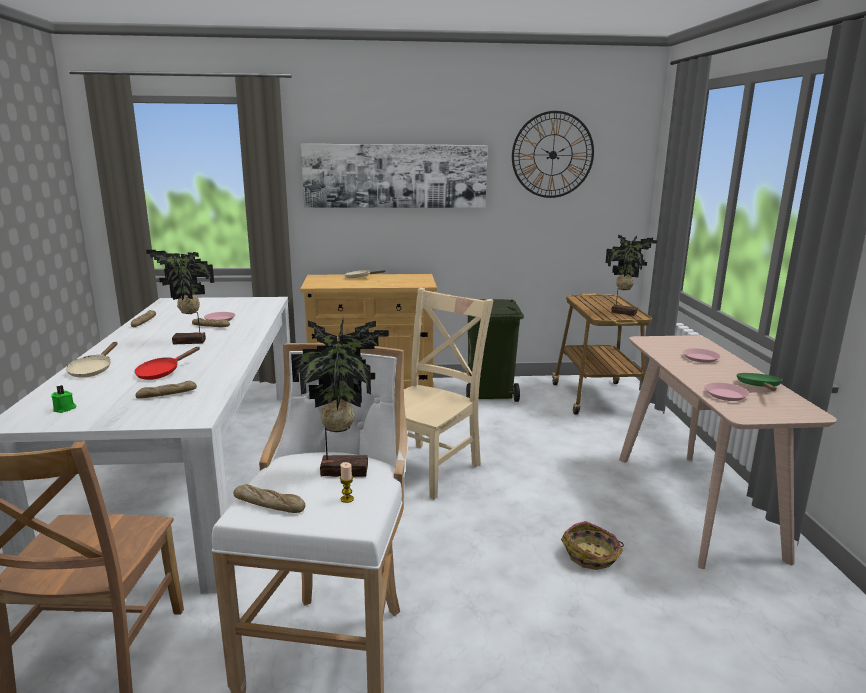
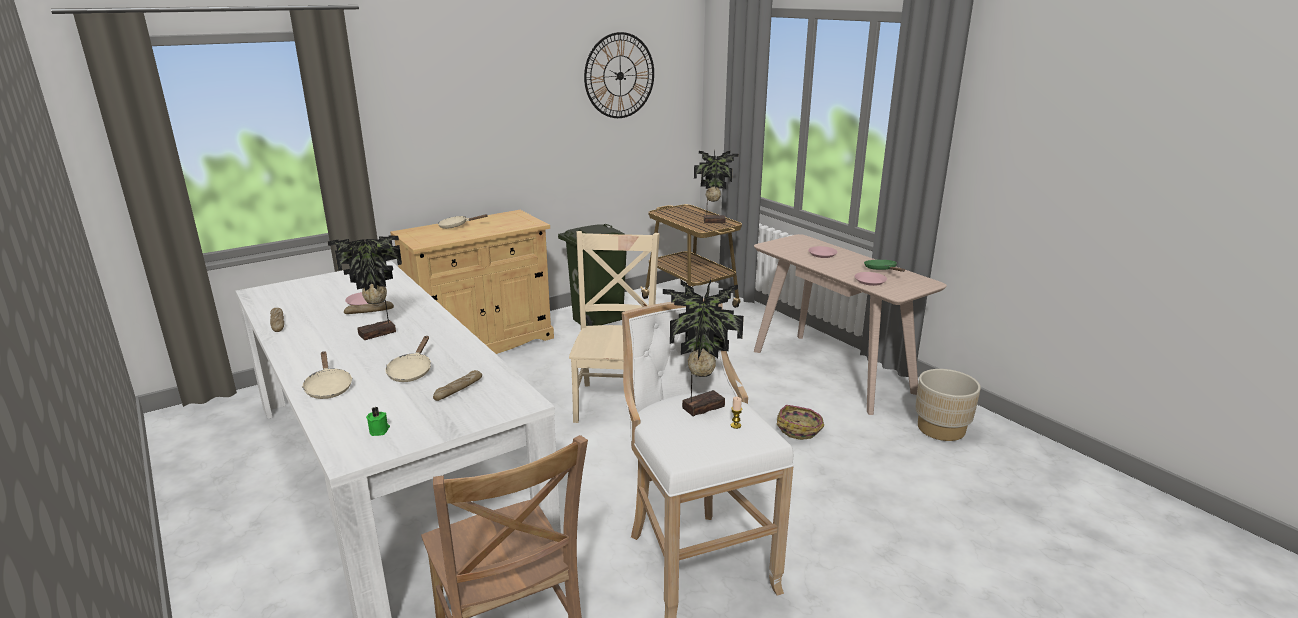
camera: 30 degrees left, 5 degrees up
(162, 373) = (411, 371): red frying pan -> beige frying pan
(269, 505) = (690, 447): bread -> none
(395, 176) = (474, 110): picture -> none
(789, 619) = (941, 429): none -> beige planter

